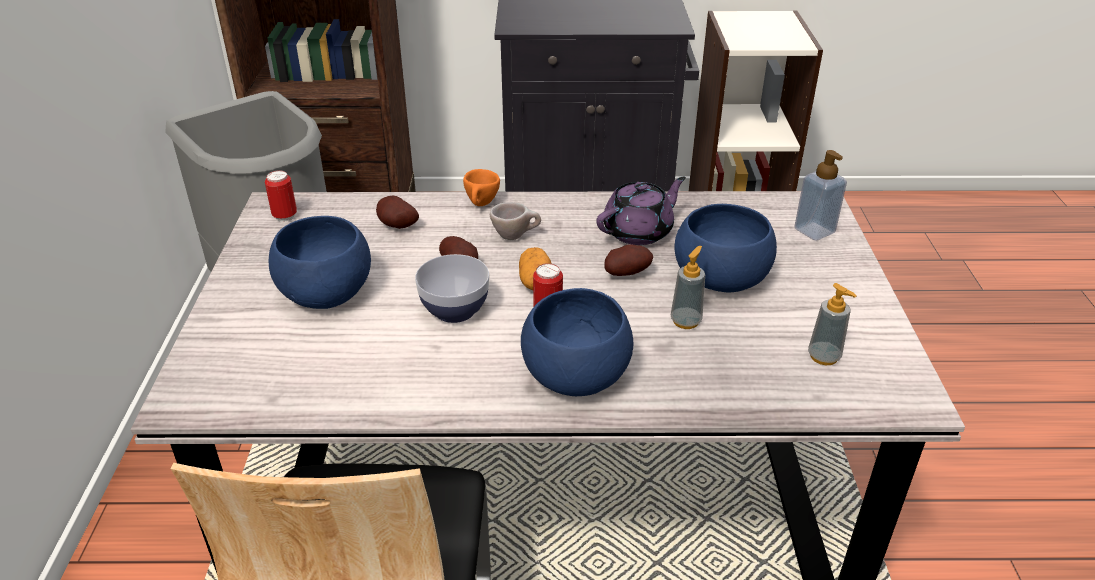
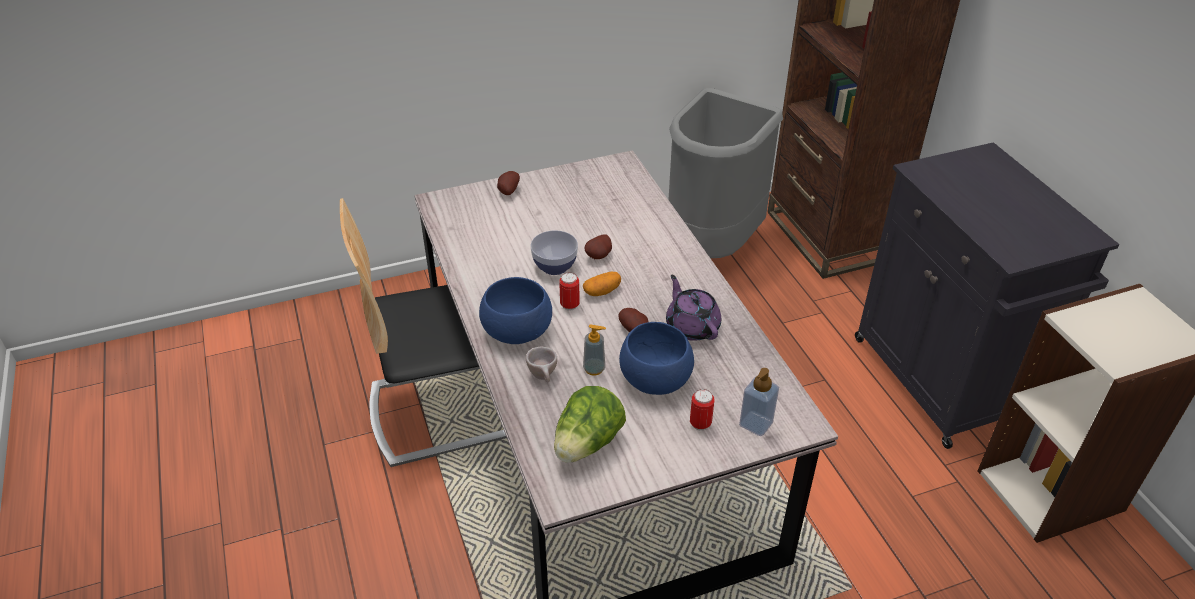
camera: 70 degrees right, 5 degrees up
(285, 216) = (613, 171): can -> can (700, 424)
(324, 292) = (546, 213): blue bowl -> none
(396, 226) = (629, 217): potato -> potato (507, 191)
(481, 205) = (678, 244): orange cup -> none
(515, 236) = (649, 269): beige cup -> beige cup (544, 377)
(639, 231) = (692, 326): purple teapot -> purple teapot turned 150 degrees counterclockwise
(824, 356) = (587, 444): soap dispenser -> lettuce

